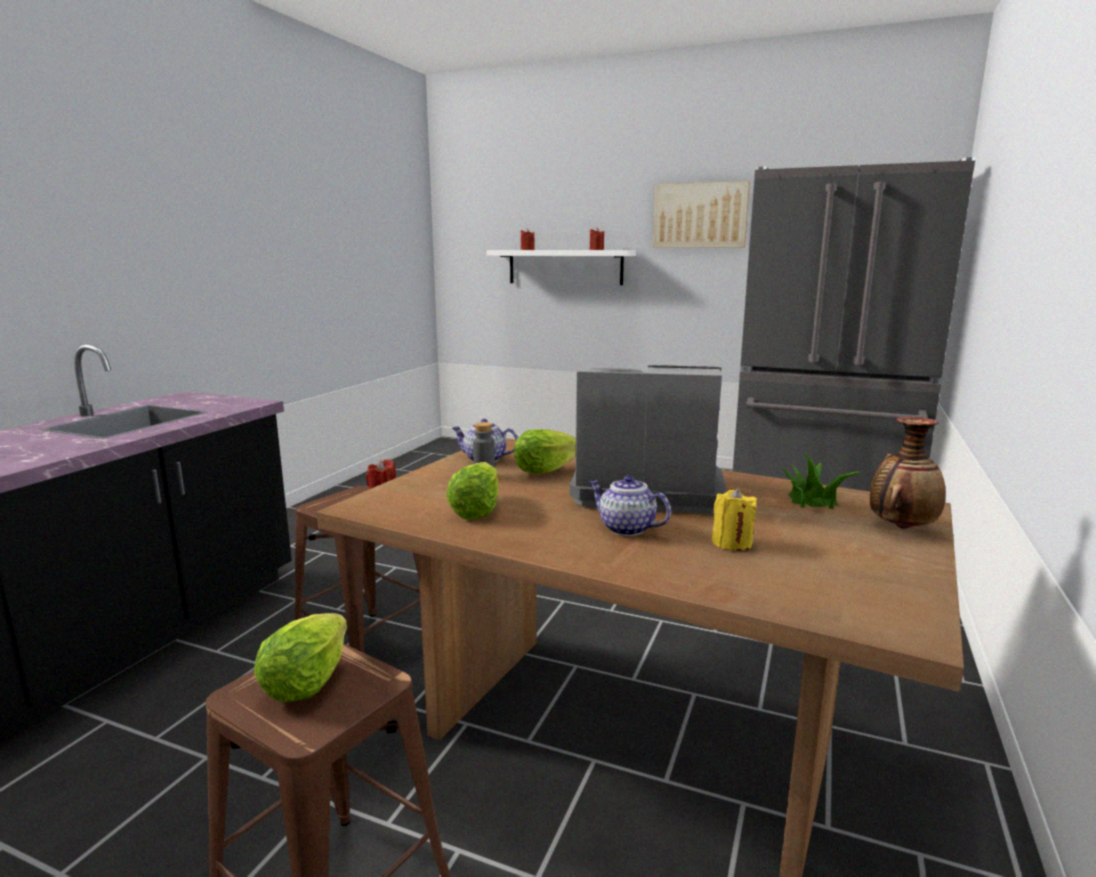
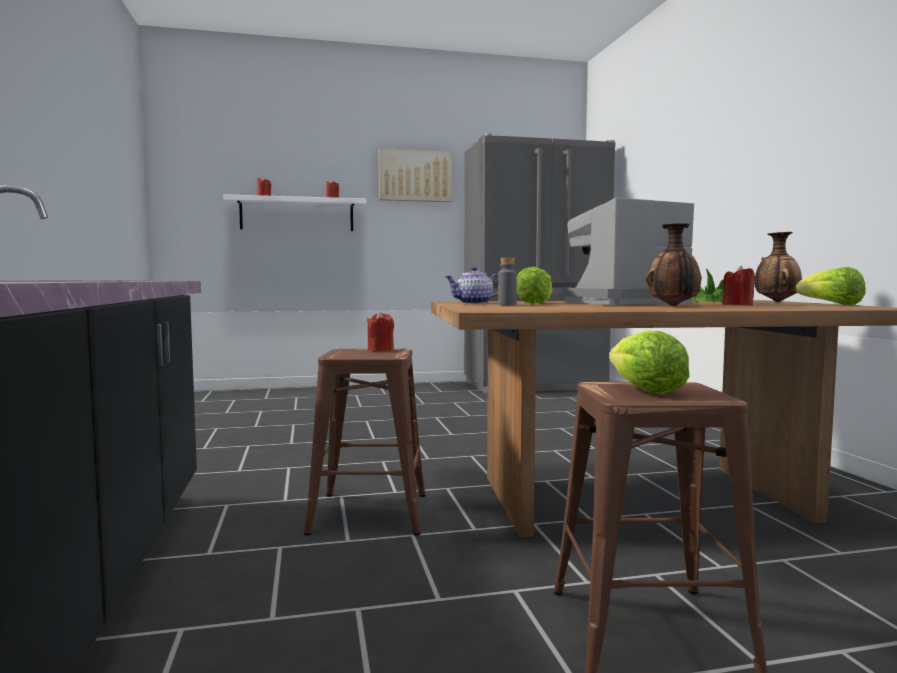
camera: 35 degrees left, 10 degrees down
(477, 510) = (566, 307): lettuce -> lettuce (830, 304)
(625, 528) = (673, 306): teapot -> vase
(732, 543) = (738, 305): yellow candle -> red candle

